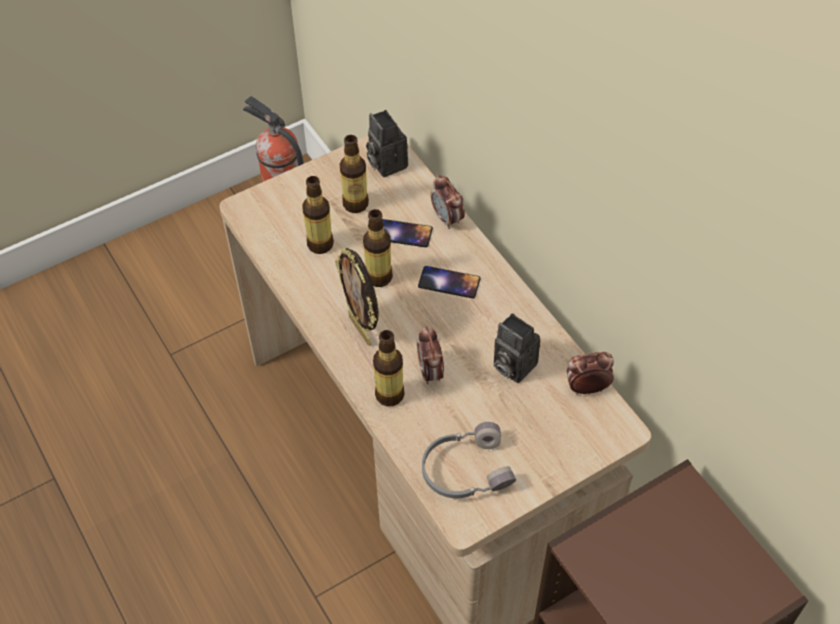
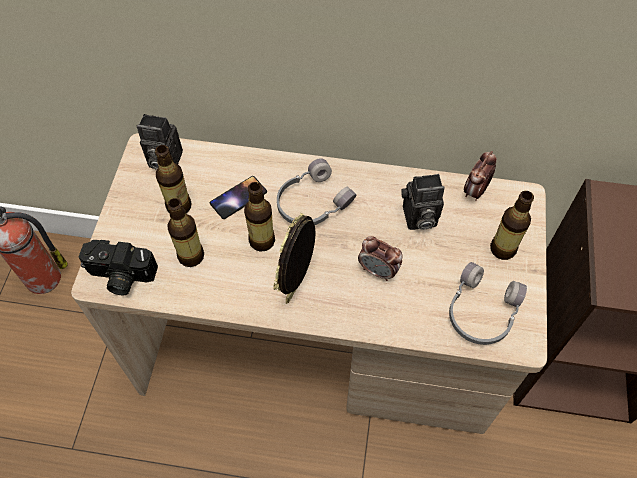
camera: 50 degrees left, 5 degrees up
(261, 217) = (120, 276): none -> camera
(361, 329) = (298, 287): picture frame -> picture frame turned 105 degrees clockwise
(389, 395) = (374, 312): bottle -> bottle (502, 249)
(447, 219) = (255, 162): alarm clock -> none
(449, 282) = (311, 202): phone -> grey headphones

